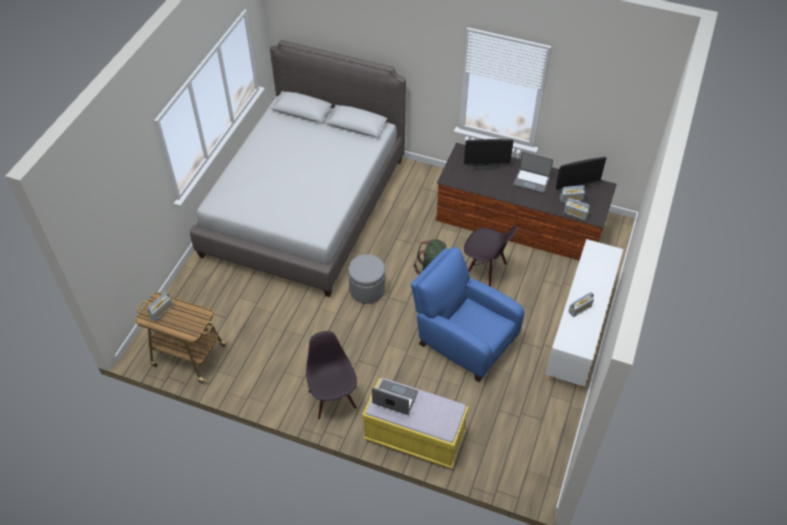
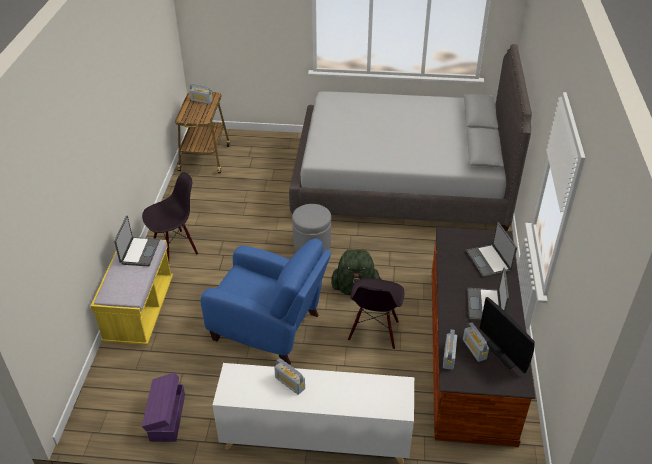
camera: 75 degrees right, 10 degrees down
(463, 340) = (269, 328): blue armchair -> blue armchair turned 90 degrees clockwise
(486, 165) = (489, 261): monitor -> laptop
(543, 426) = (166, 418): none -> purple storage box

